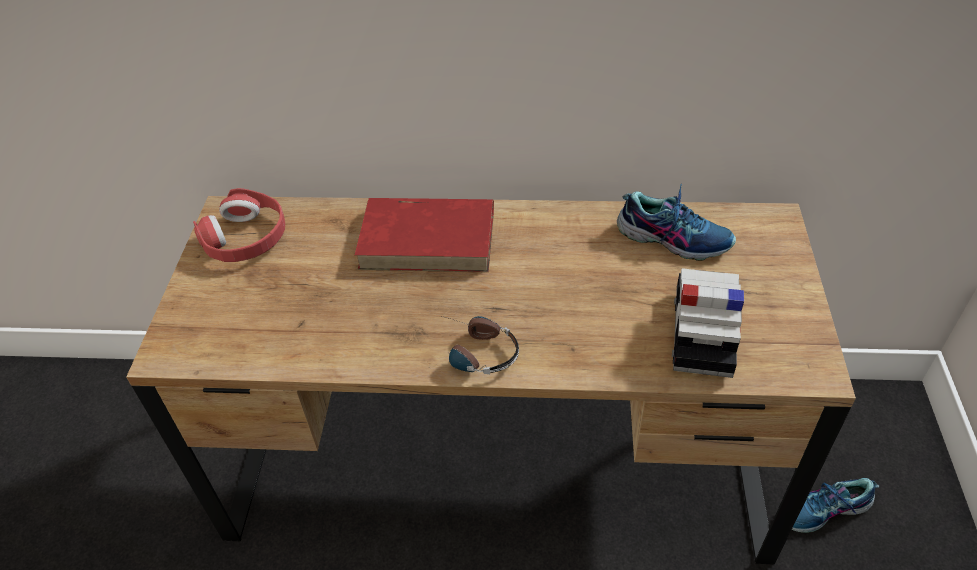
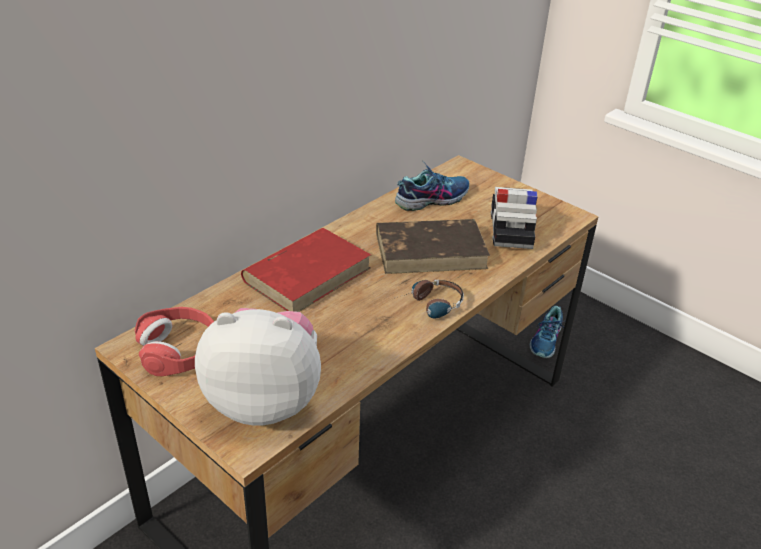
camera: 55 degrees left, 10 degrees down
(228, 327) = (265, 400): none -> plush toy
(575, 295) = (431, 250): none -> brown book
(702, 334) = (510, 230): toy car -> toy car turned 45 degrees clockwise

